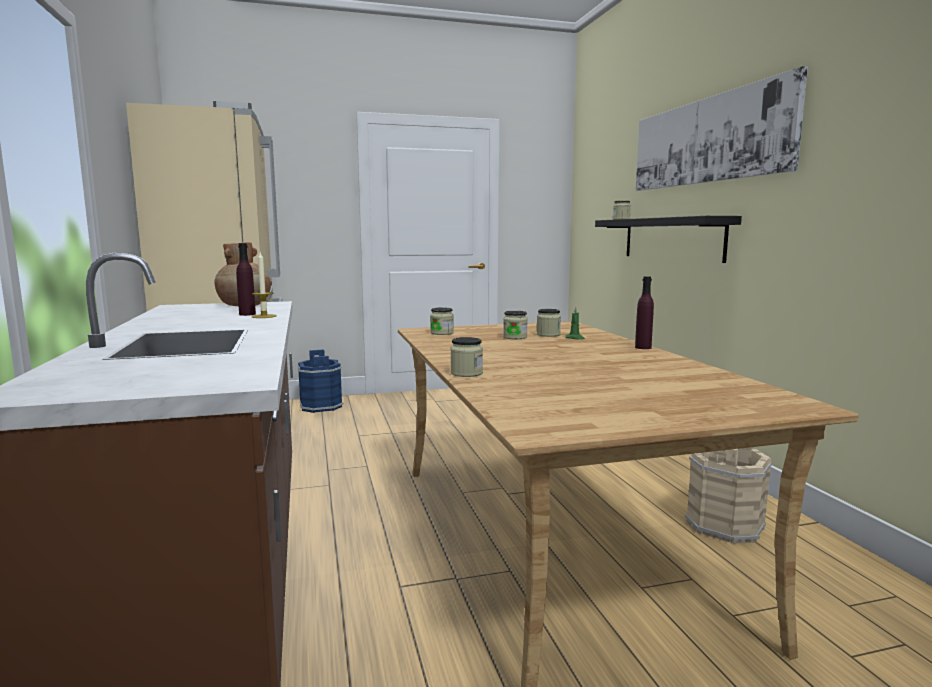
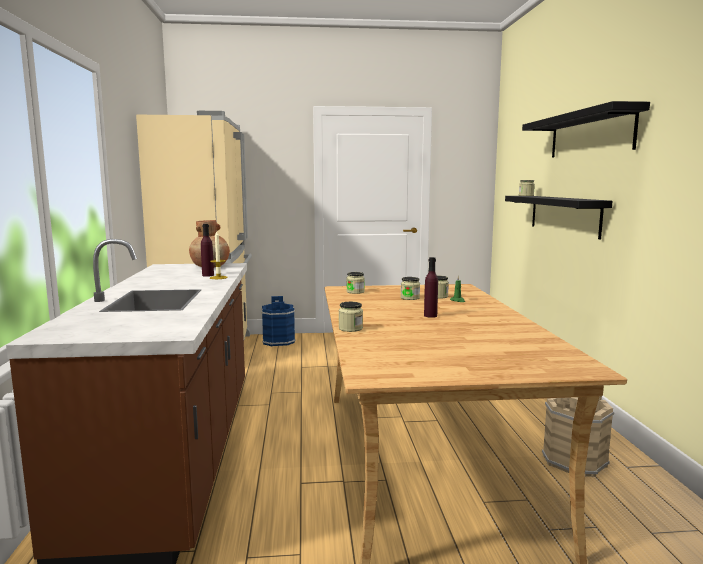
camera: 10 degrees right, 0 degrees up
(643, 347) = (506, 311): purple bottle -> purple bottle (430, 315)
(706, 141) = (590, 134): picture -> black shelf

